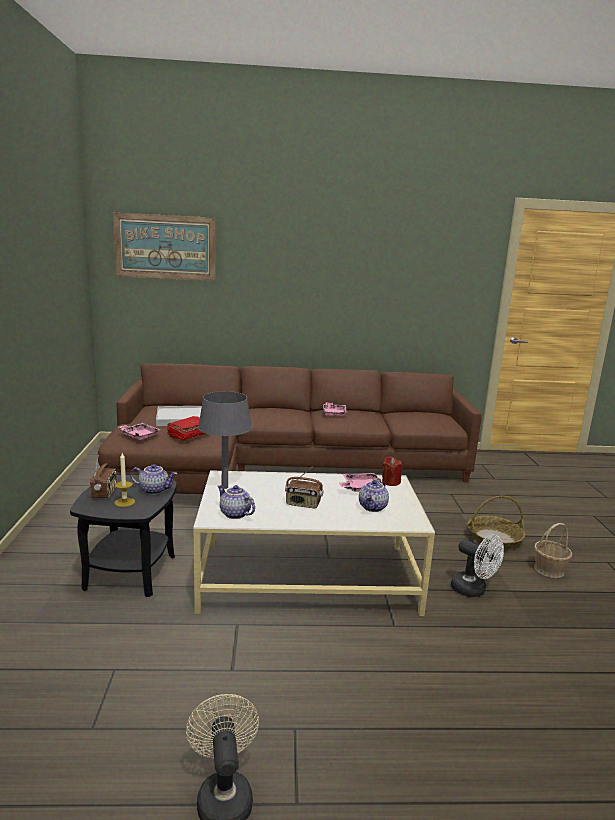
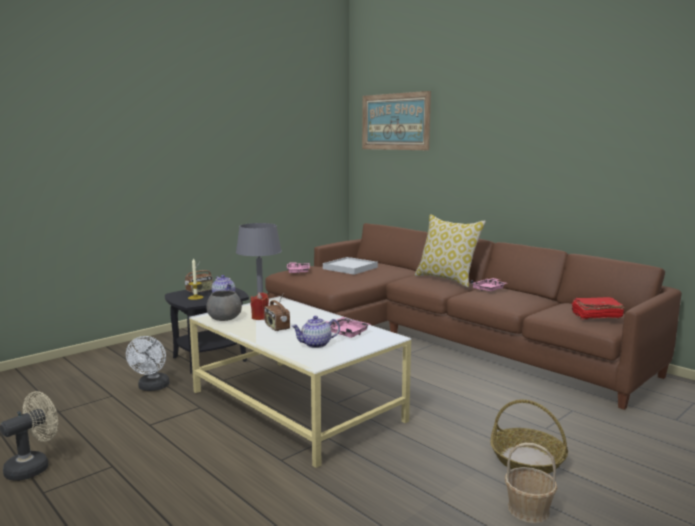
camera: 50 degrees right, 5 degrees down
(188, 435) = (328, 278): red book -> red book (595, 316)
(234, 514) = (224, 318): teapot -> grey bowl
(283, 411) = (447, 279): none -> pillow
(390, 482) = (381, 337): red candle -> red candle (260, 317)
(473, 590) = (399, 478): white fan -> white fan (152, 388)

